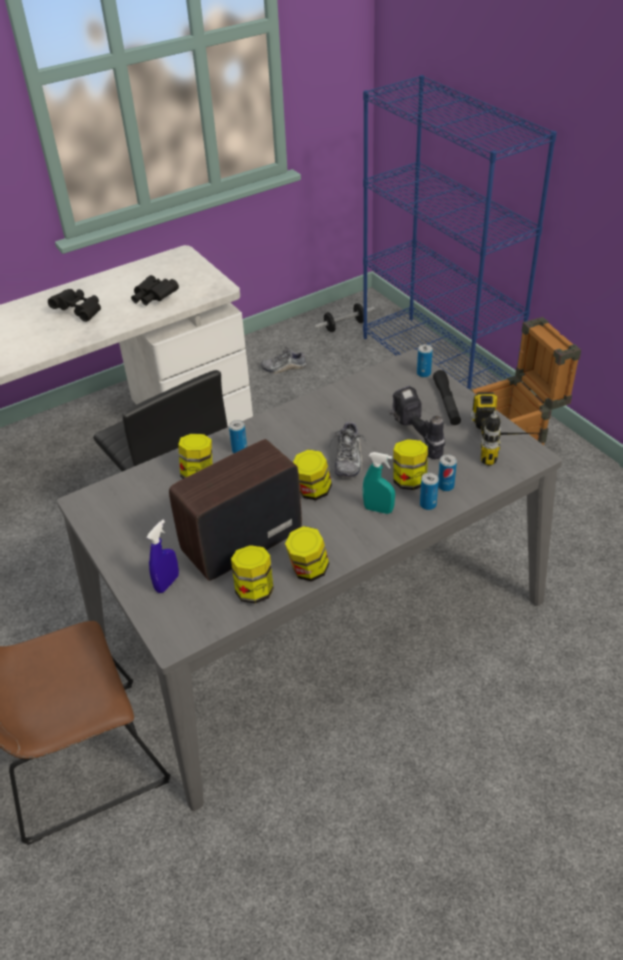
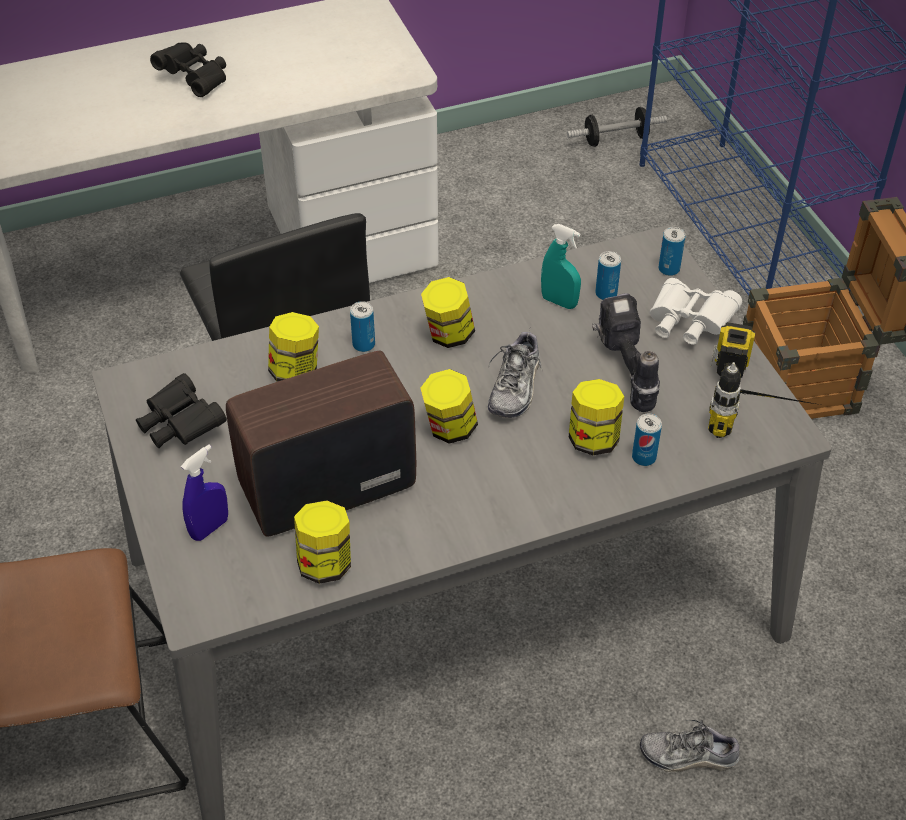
camera: 10 degrees right, 5 degrees up
(154, 299) = (307, 75): black binoculars -> black binoculars (180, 425)
(284, 367) = (505, 193): shoe -> shoe (688, 756)
(308, 570) = (408, 548): jar -> jar (448, 335)
(378, 509) = (534, 475): turquoise spray bottle -> turquoise spray bottle (559, 302)
(428, 504) = (608, 481): can -> can (606, 293)
(447, 403) = (688, 324): black flashlight -> white binoculars

